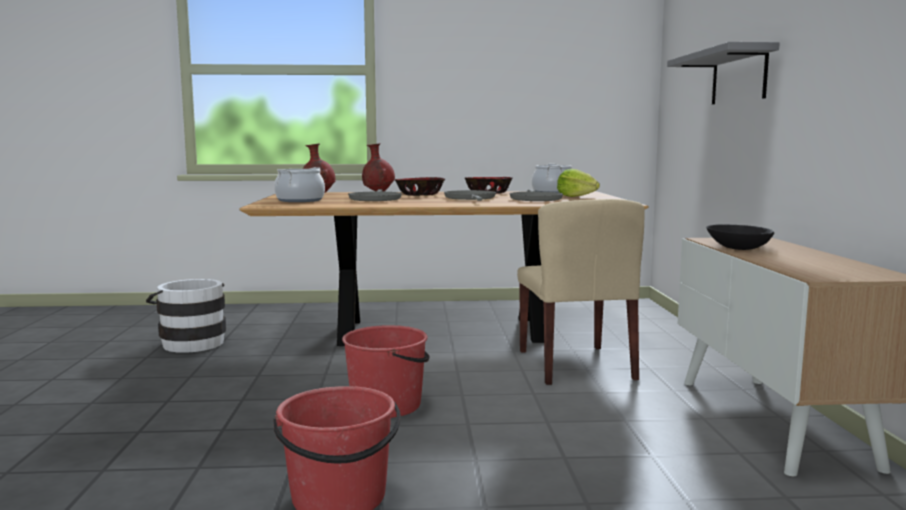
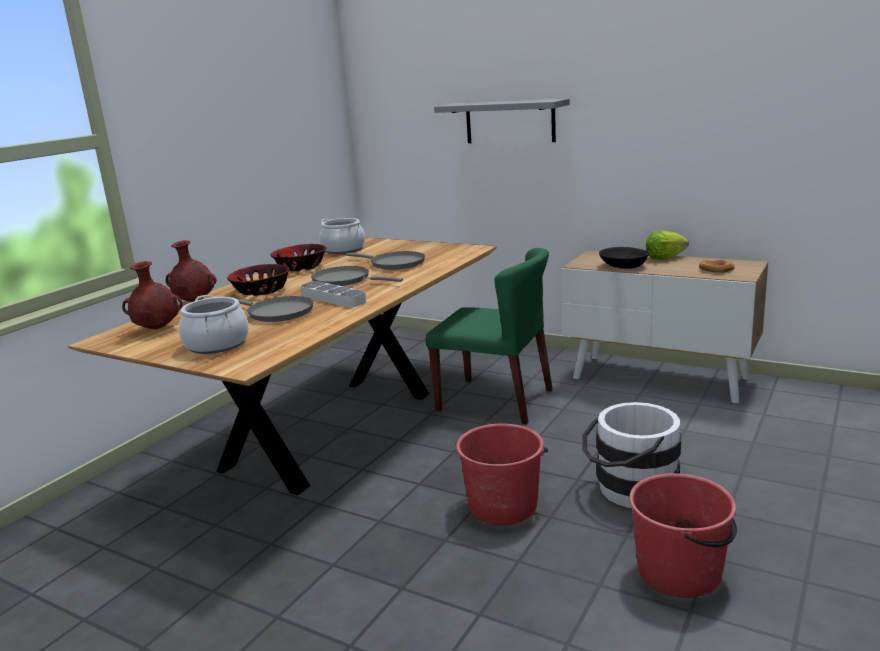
camera: 55 degrees left, 10 degrees up
(190, 342) = (129, 599): white bucket -> white bucket (629, 490)
(421, 201) = (333, 299): none -> grey tray
(575, 365) = (496, 400): beige chair -> green chair
(576, 196) = (393, 249): lettuce -> lettuce (664, 258)
(820, 268) = (716, 269): none -> bread

